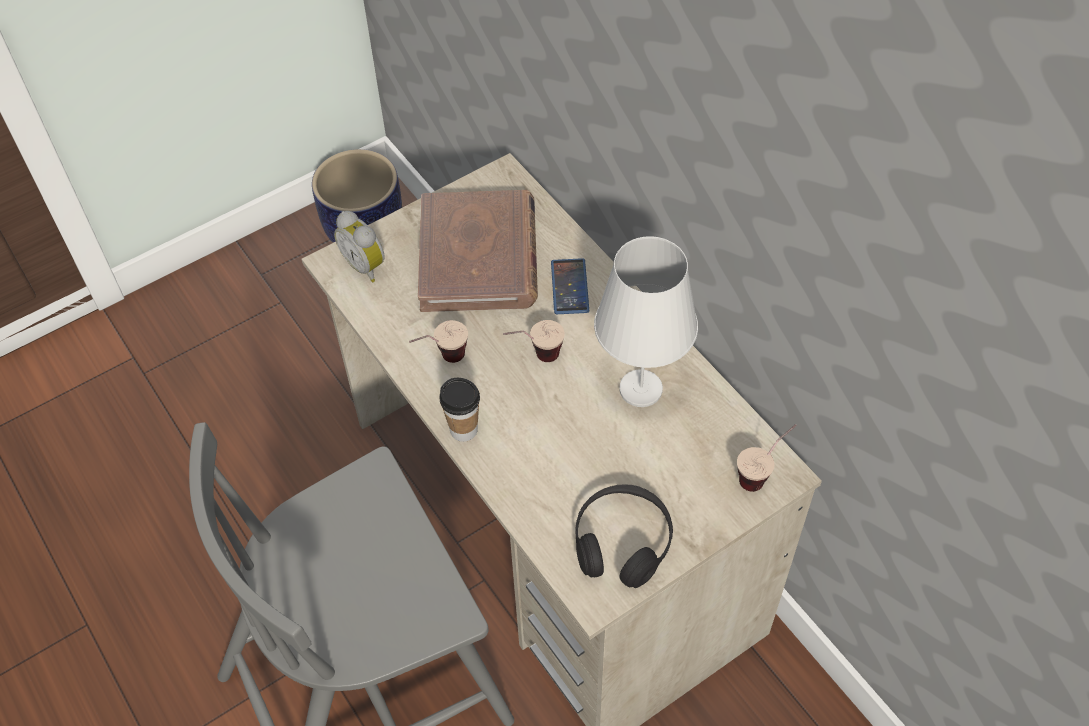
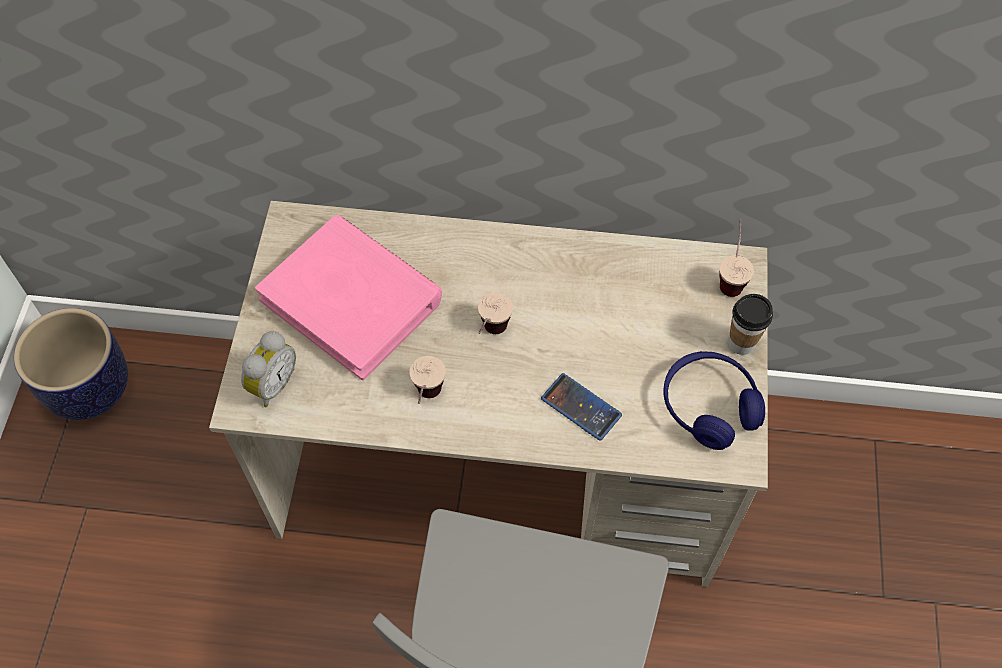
camera: 50 degrees left, 5 degrees up
(366, 265) = (272, 384): alarm clock -> alarm clock turned 60 degrees counterclockwise
(463, 430) = (510, 435): cup -> cup (741, 343)
(479, 256) = (352, 299): brown book -> pink book
(569, 287) = (448, 263): phone -> phone (581, 407)
(622, 542) = (709, 406): black headphones -> blue headphones
(640, 389) = (588, 291): white table lamp -> none

